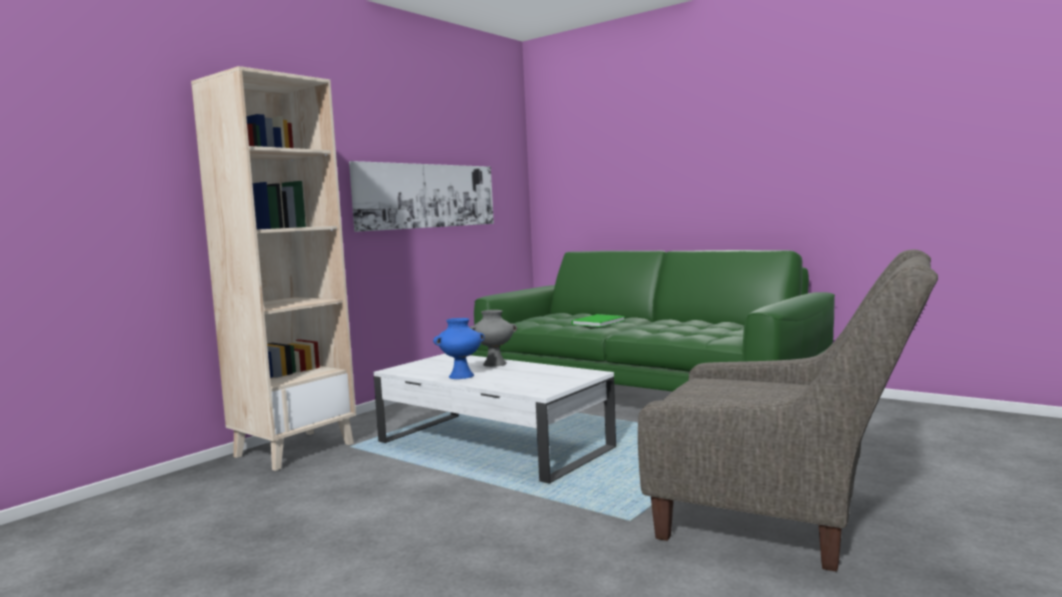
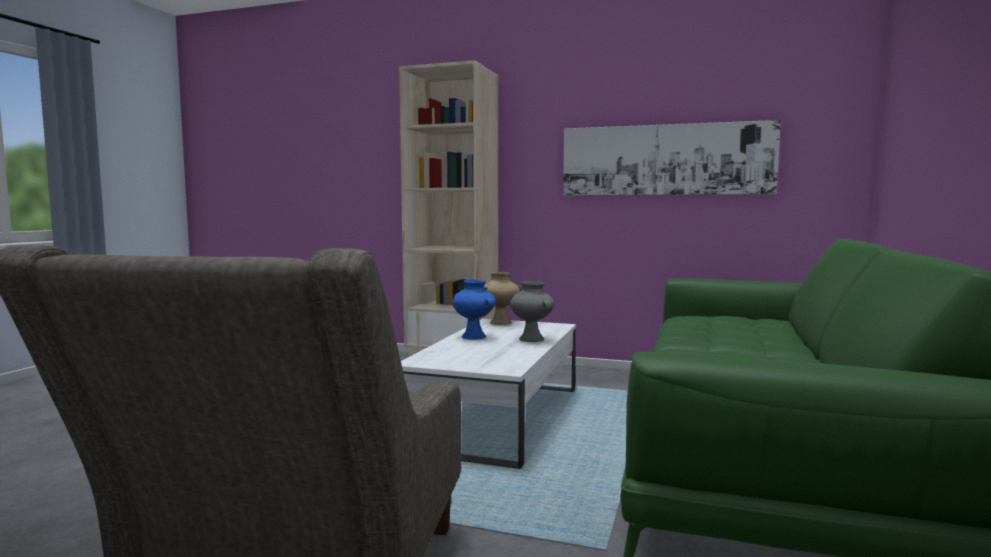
camera: 70 degrees right, 0 degrees up
(407, 367) = (500, 322): none -> beige vase
(596, 322) = (722, 335): green book -> none

